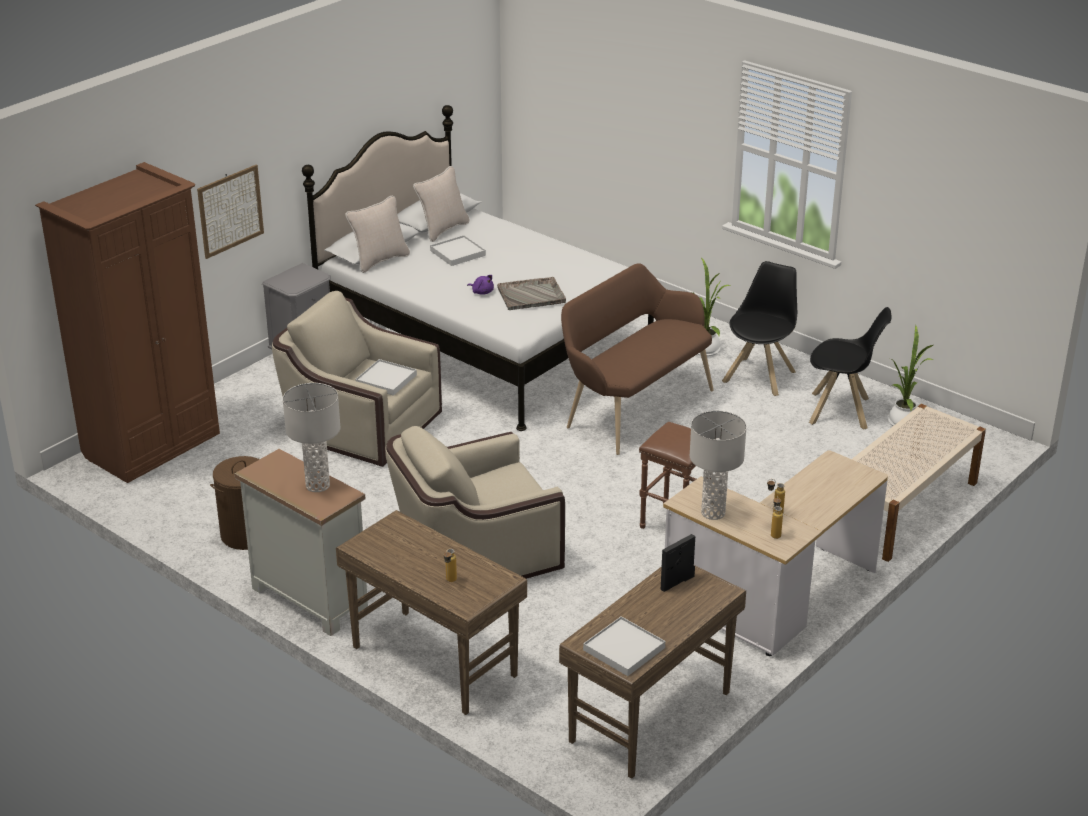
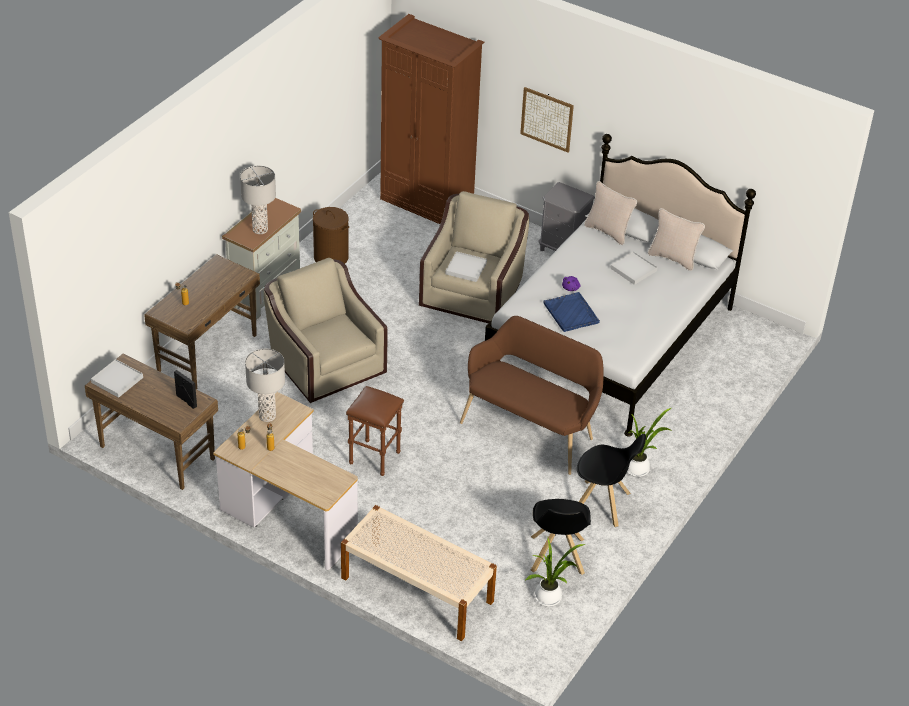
camera: 80 degrees right, 10 degrees up
(532, 295) = (571, 313): grey tray -> blue tray

